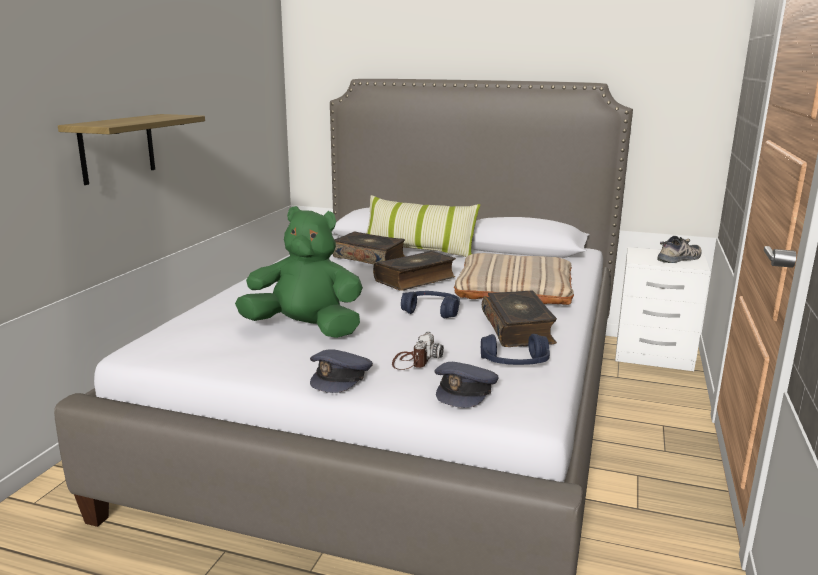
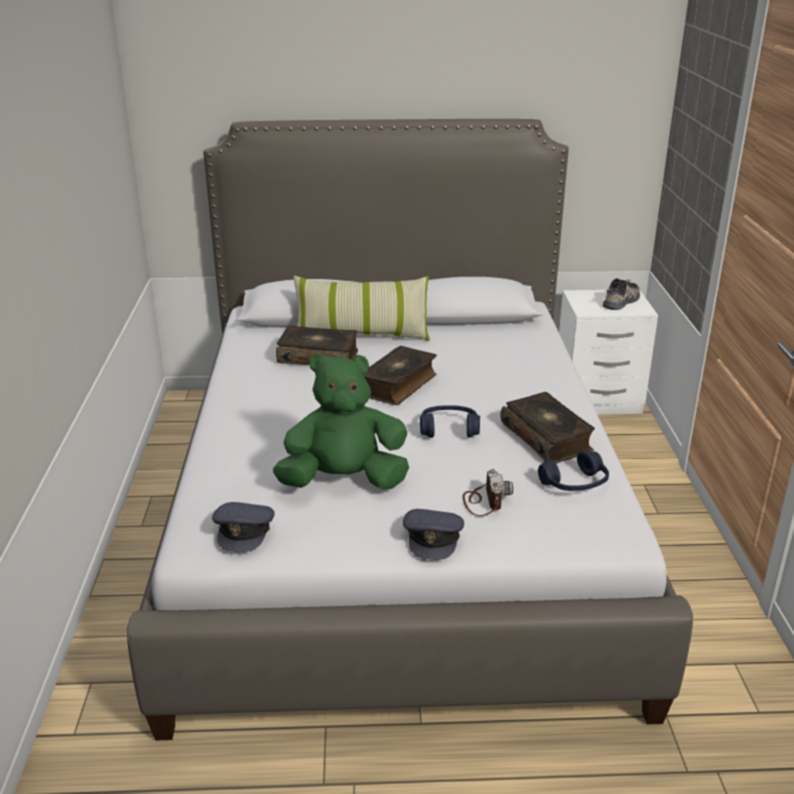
camera: 20 degrees left, 10 degrees up
(117, 148) = (43, 294): shelf -> none
(465, 390) = (556, 528): grey cap -> grey cap (244, 530)
(514, 289) = (504, 380): beige pillow -> none

